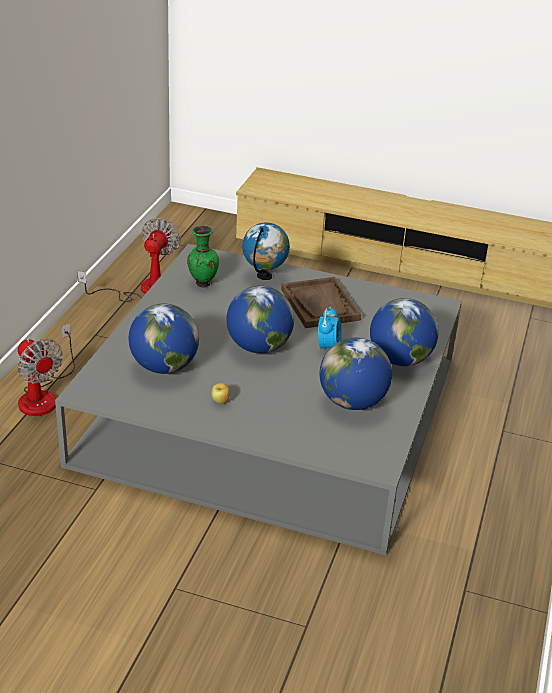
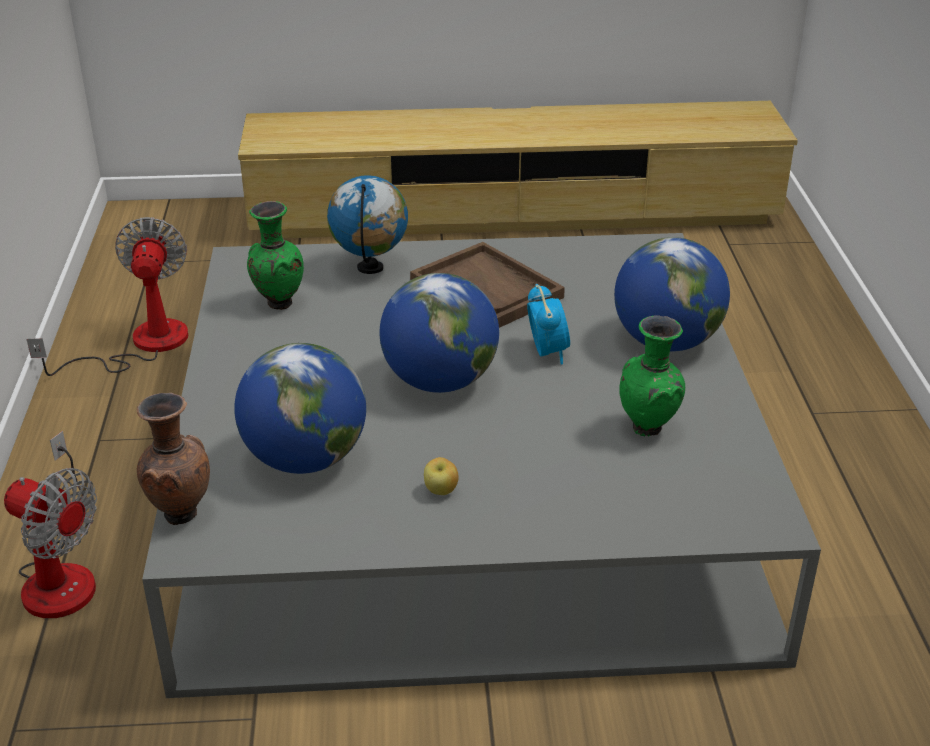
camera: 20 degrees left, 0 degrees up
(89, 375) = (179, 513): none -> brown vase
(352, 402) = (649, 429): globe -> green vase

